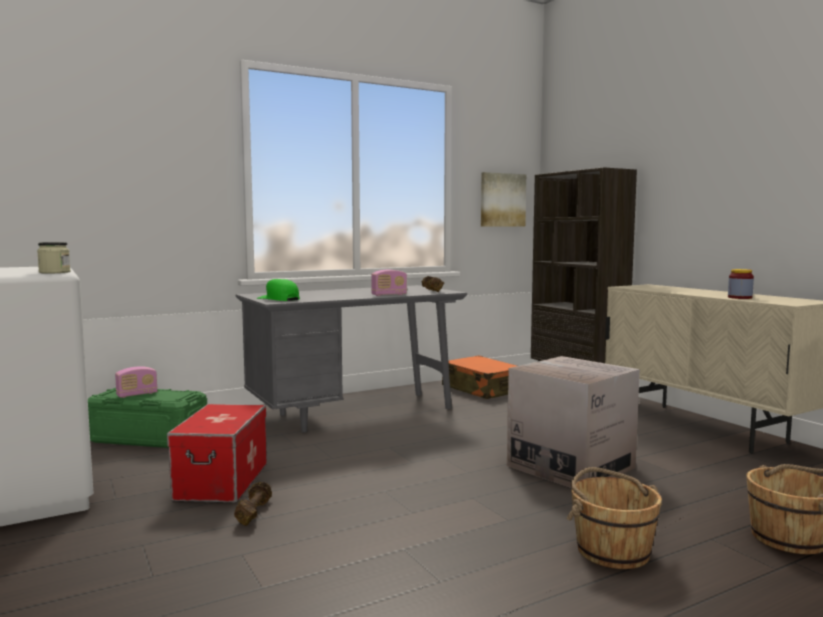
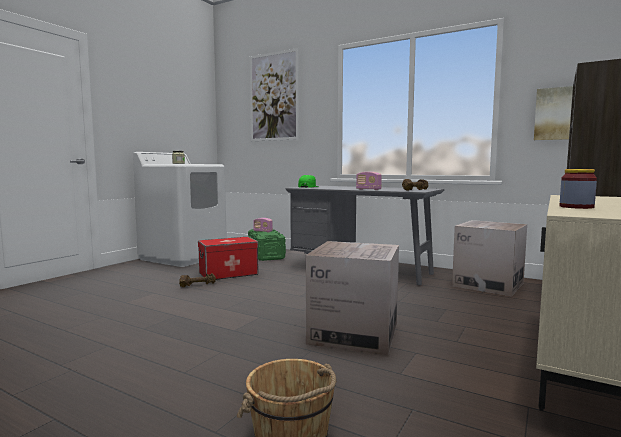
camera: 60 degrees right, 0 degrees up
(98, 124) = (274, 97): none -> picture
(482, 389) = (488, 284): orange suitcase -> cardboard box
(612, 550) = (208, 364): brown bucket -> none

